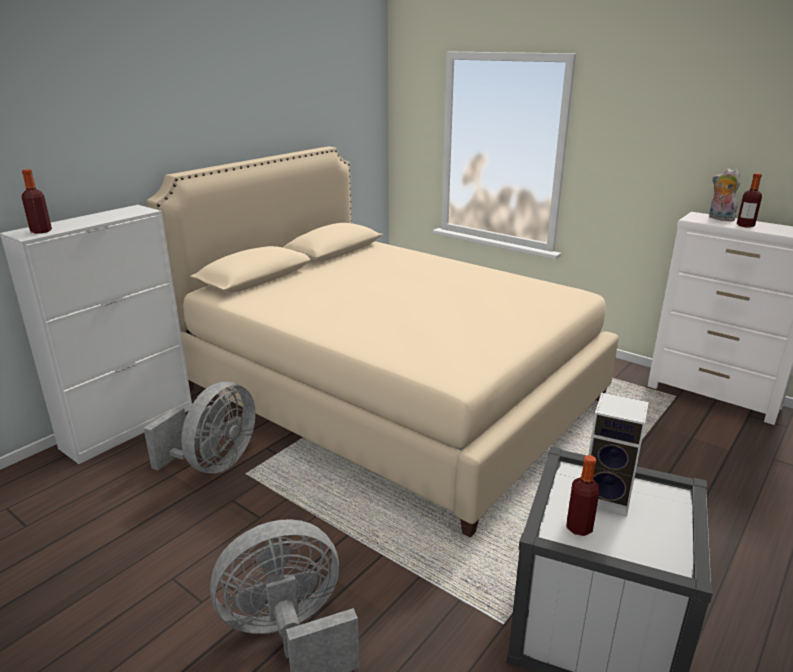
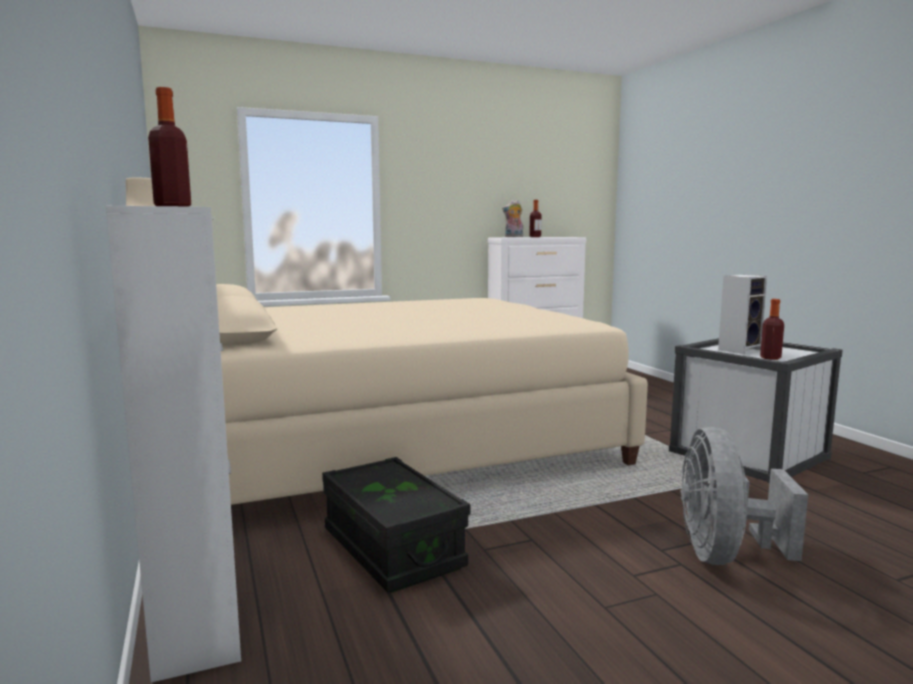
camera: 60 degrees left, 15 degrees down
(214, 463) = (392, 549): grey fan -> black storage box

